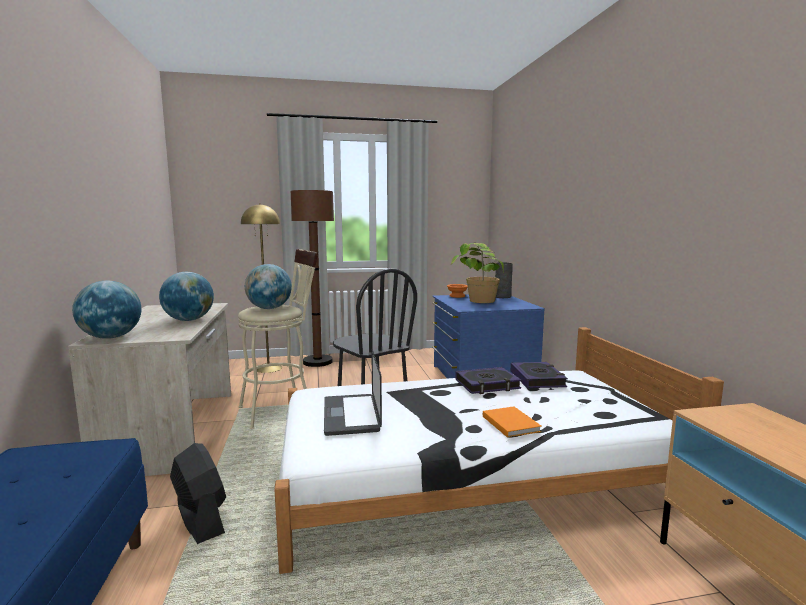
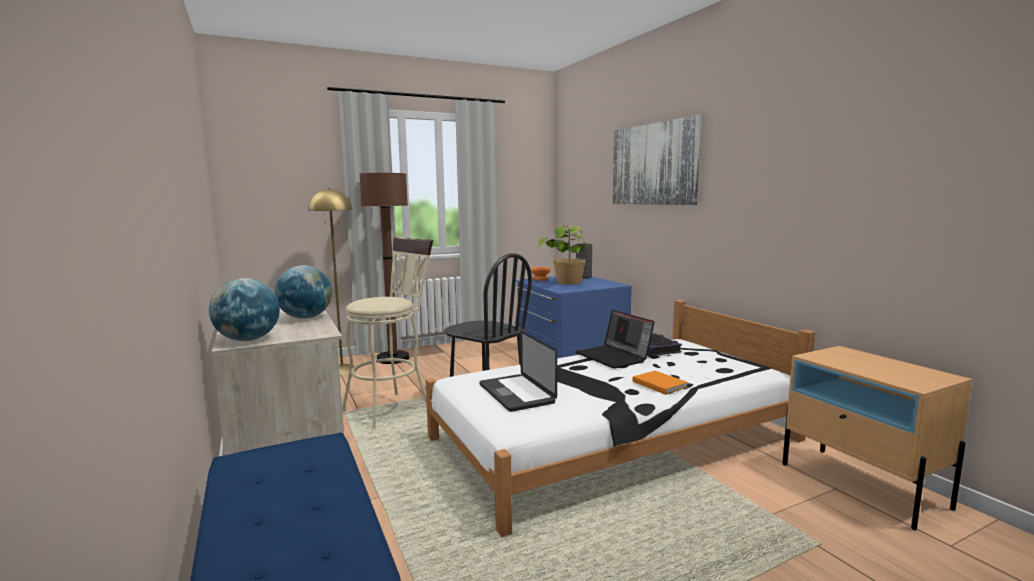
camera: 15 degrees left, 0 degrees up
(200, 519) = (388, 511): black fan -> none
(269, 308) = (380, 301): globe -> none
(487, 385) = (614, 357): book -> laptop
(569, 179) = (653, 164): none -> picture

